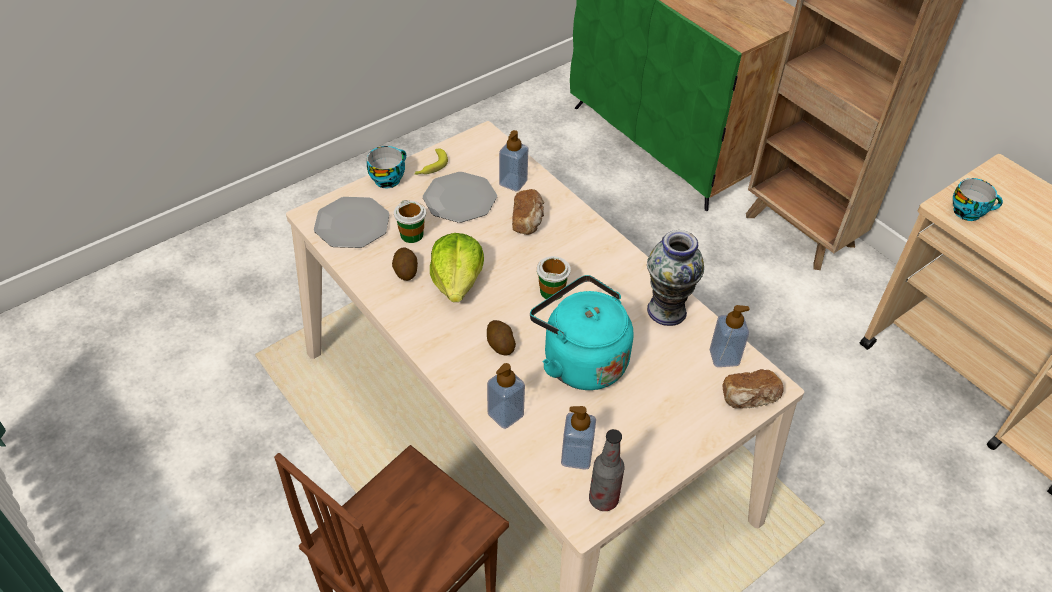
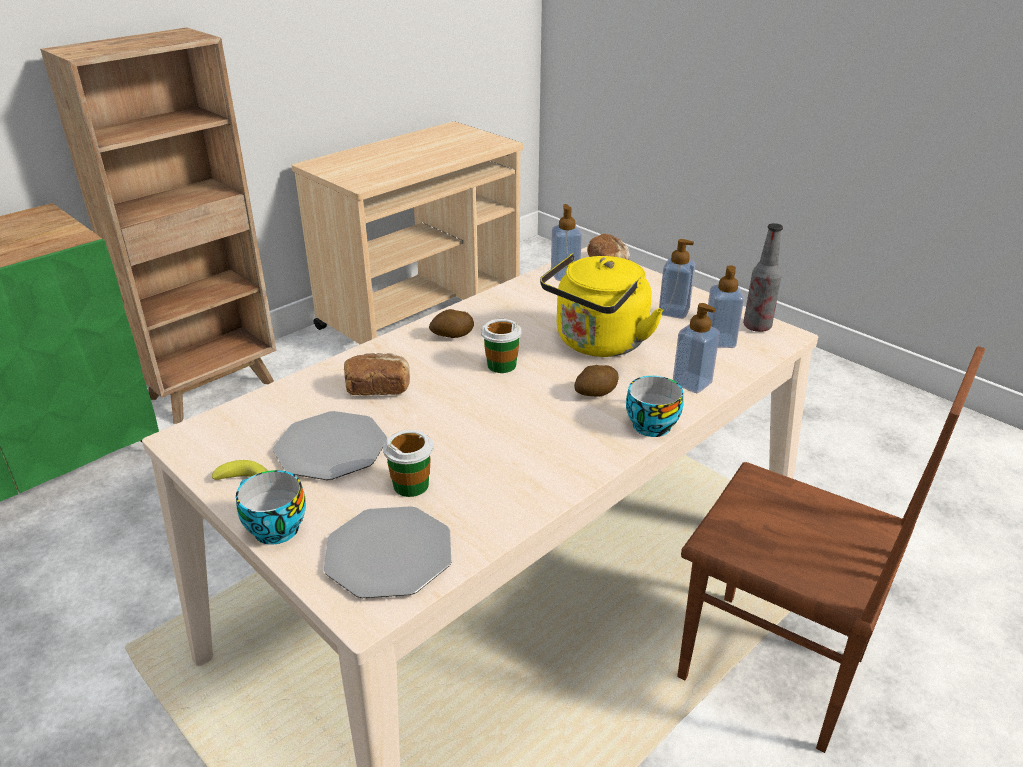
camera: 95 degrees left, 15 degrees down
(405, 271) = (488, 481): potato -> potato (452, 336)
(457, 281) = (499, 434): lettuce -> none
(513, 182) = (299, 405): soap dispenser -> soap dispenser (674, 311)
(580, 360) = (598, 344): turquoise kettle -> yellow kettle
(667, 310) = (513, 300): vase -> none
(969, 212) = (367, 178): cup -> cup (650, 424)

